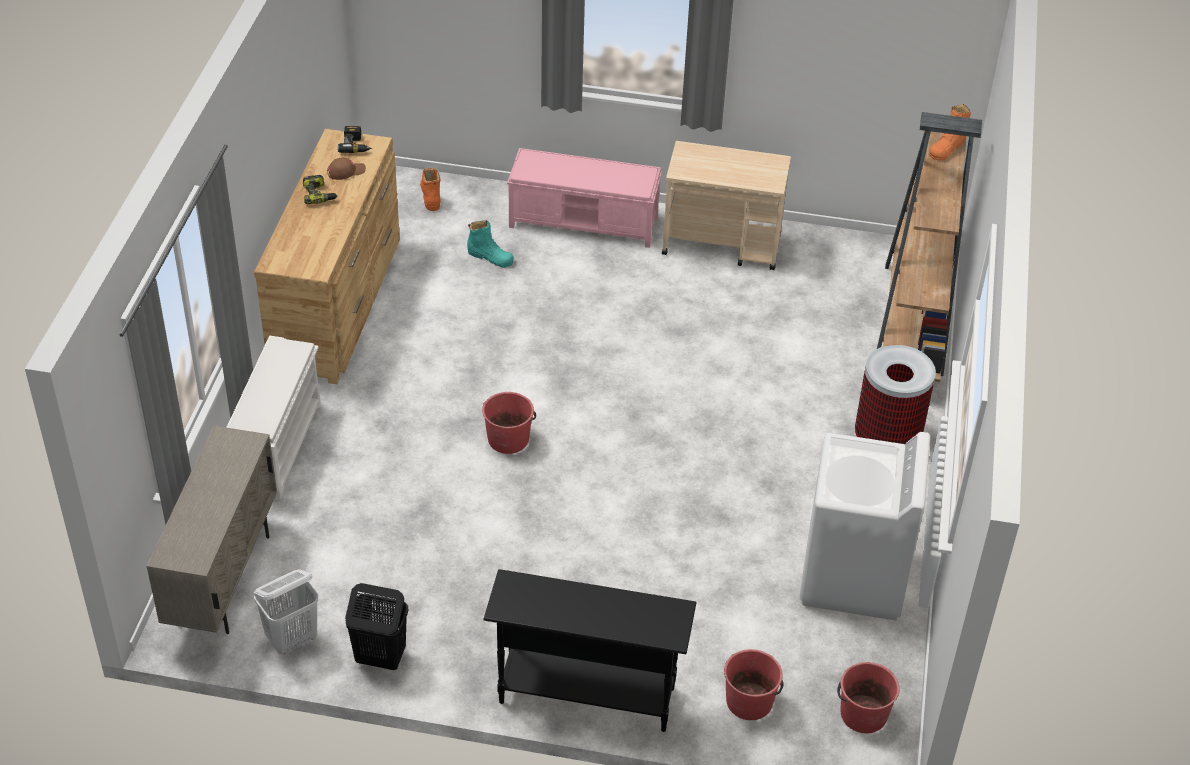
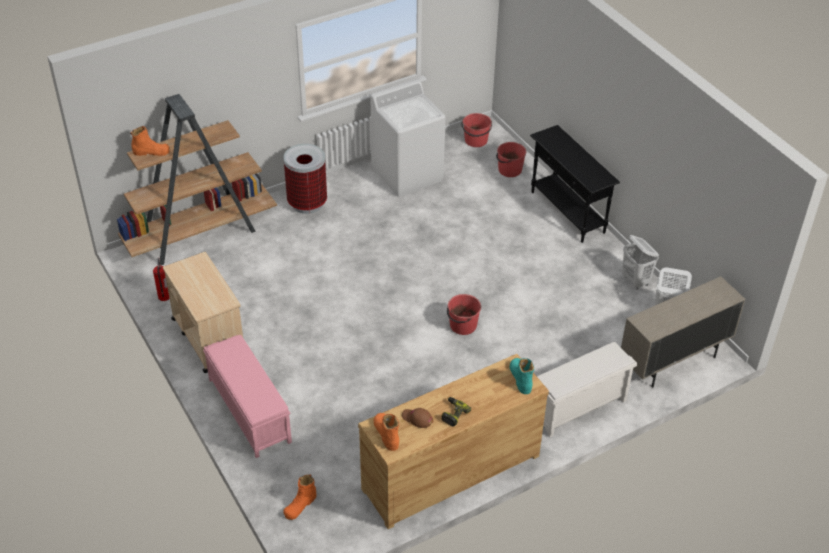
camera: 130 degrees left, 0 degrees up
(356, 145) = (386, 434): power drill -> orange boot
(380, 658) = (635, 281): black laundry basket -> white laundry basket
(490, 257) = (329, 431): turquoise boot -> turquoise boot (520, 378)
(825, 245) = (164, 296): none -> fire extinguisher

